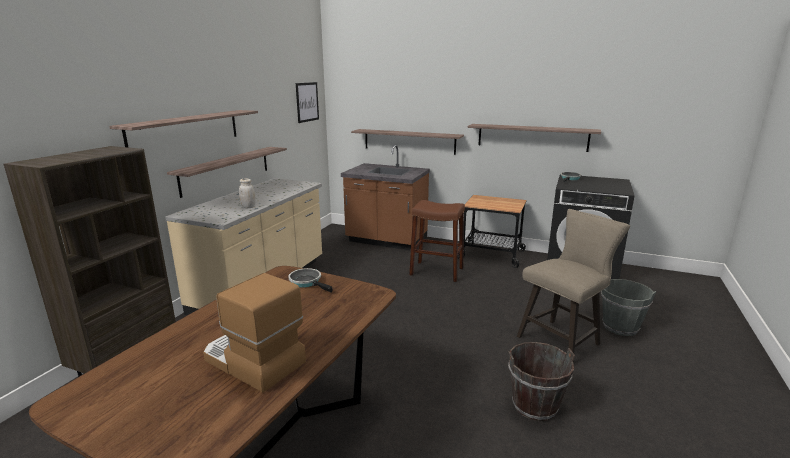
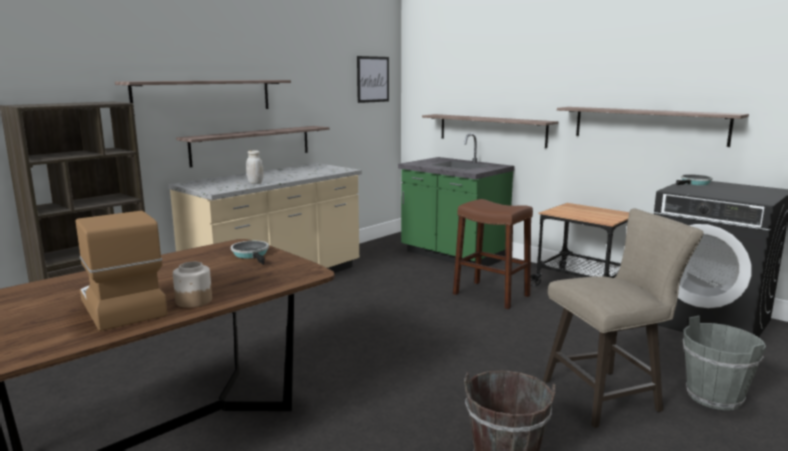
camera: 20 degrees right, 5 degrees down
(311, 342) = (193, 301): none -> jar
(386, 240) = (453, 255): brown counter -> green counter

